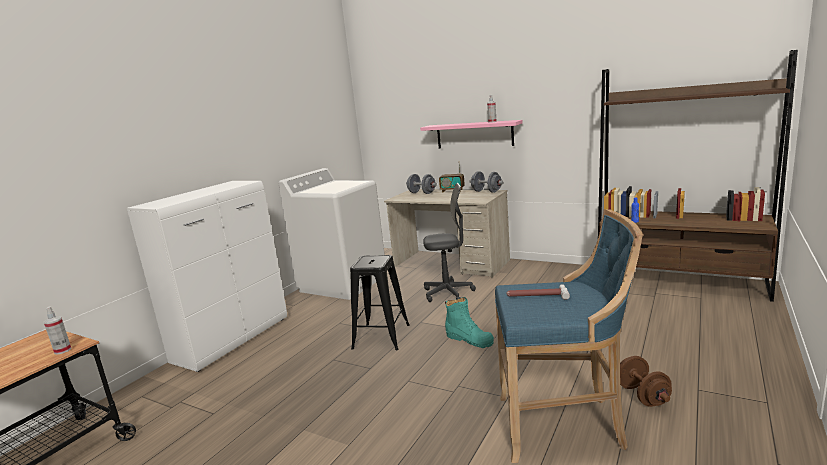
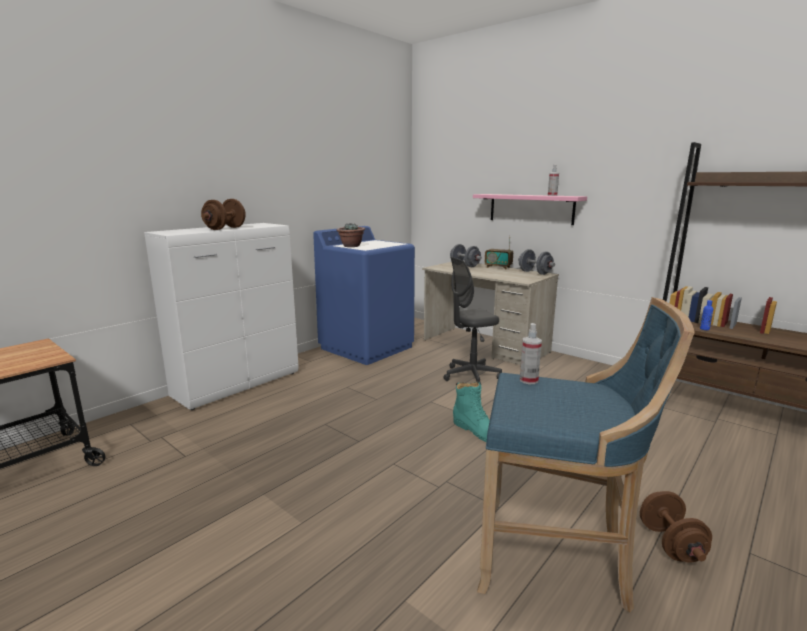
camera: 10 degrees right, 0 degrees up
(62, 350) = (38, 362): spray bottle -> spray bottle (528, 380)
(204, 193) = (225, 228): none -> brown dumbbell
(318, 190) = (351, 246): none -> potted plant
(343, 283) = (367, 347): white washing machine -> blue washing machine
(381, 337) = (383, 409): black stool -> none
(448, 293) = (471, 376): grey office chair -> grey office chair turned 150 degrees clockwise
(536, 295) = (544, 392): hammer -> none

